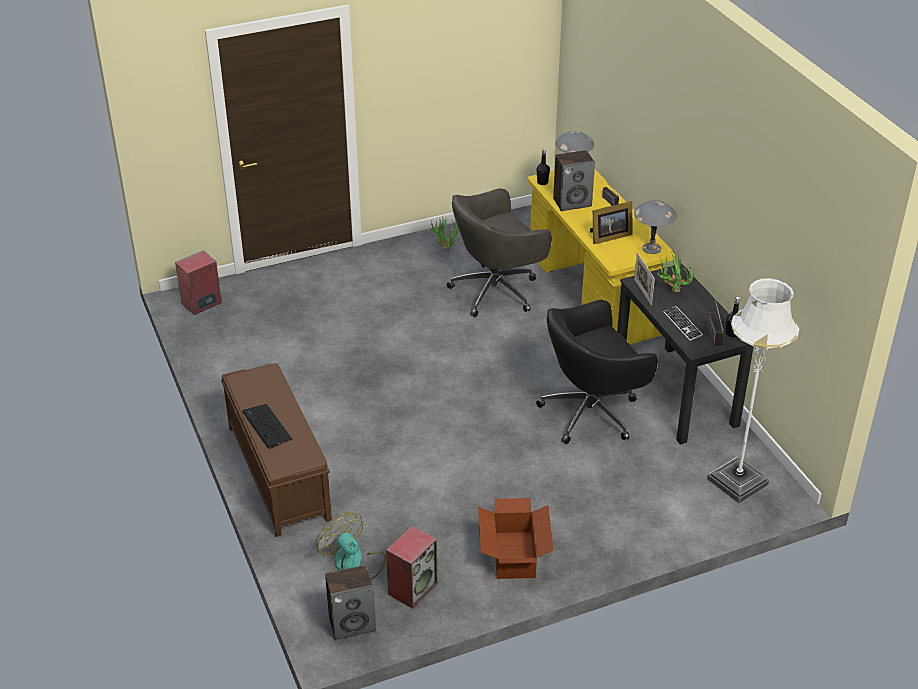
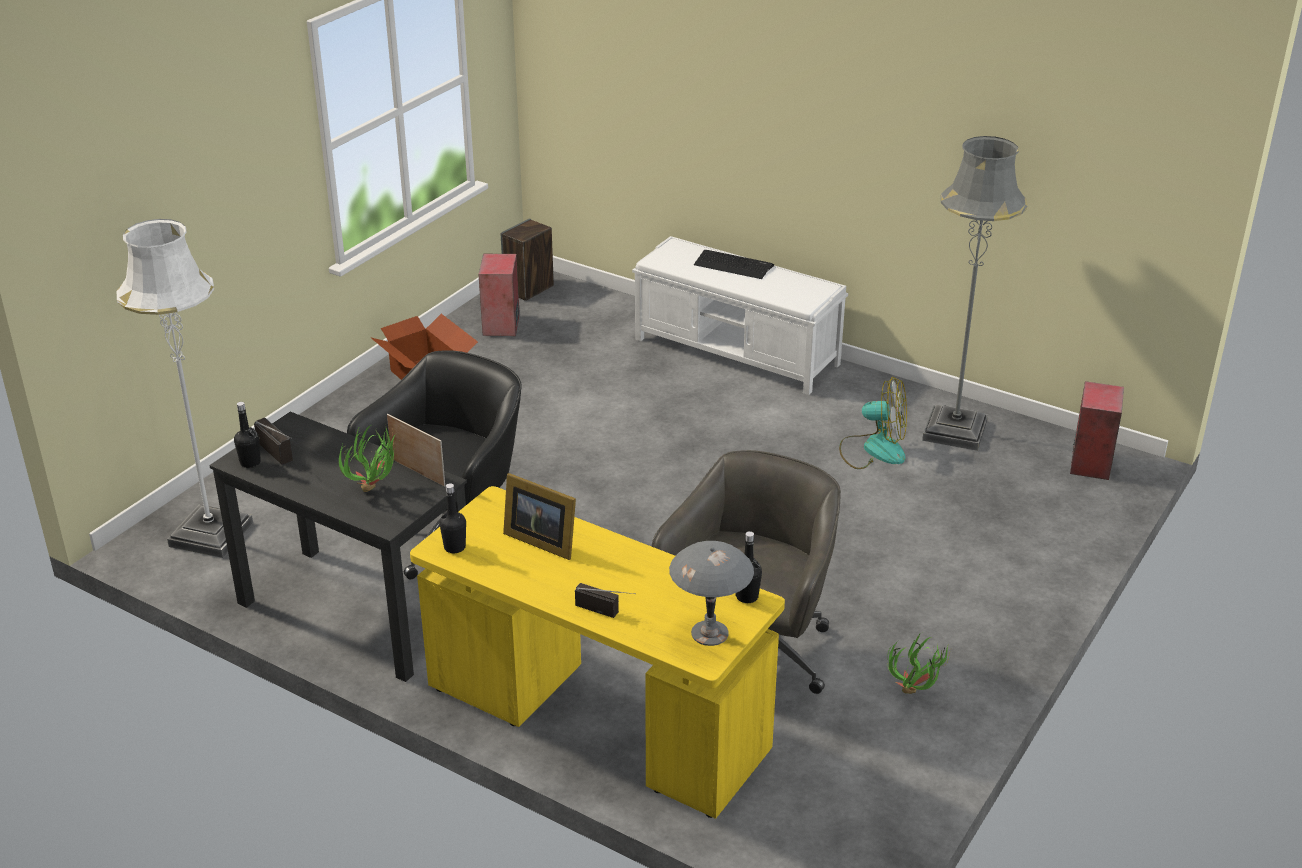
camera: 145 degrees right, 5 degrees down
(237, 352) = (955, 431): none -> grey floor lamp
(278, 472) = (738, 352): brown bench -> white bench
(354, 564) = (574, 321): fan -> fan (873, 449)
(572, 202) = (657, 578): speaker -> none
(608, 236) = (540, 540): picture frame -> picture frame turned 90 degrees counterclockwise
(652, 248) = (454, 547): grey table lamp -> black bottle
(682, 324) = (329, 449): keyboard -> none

